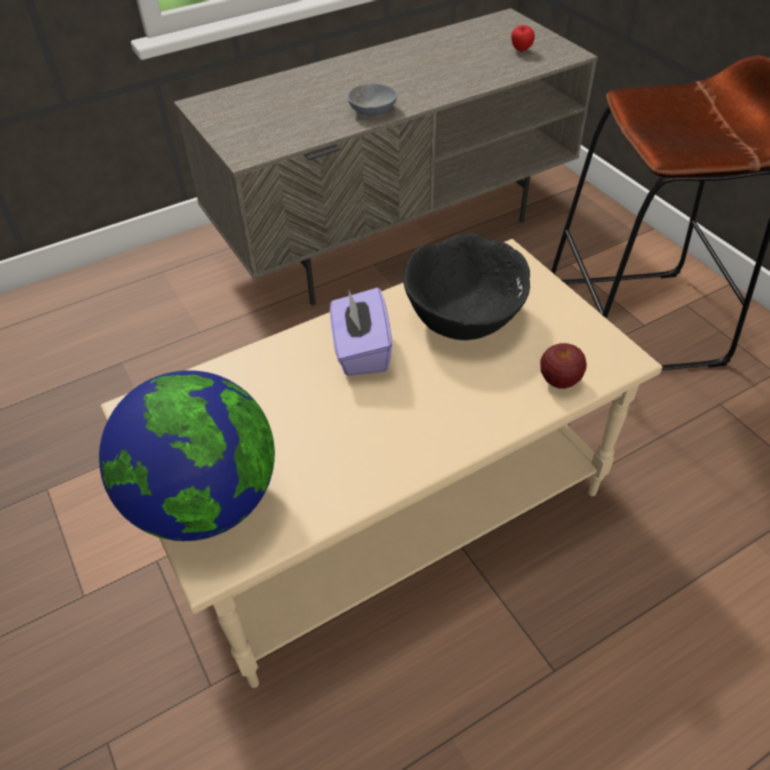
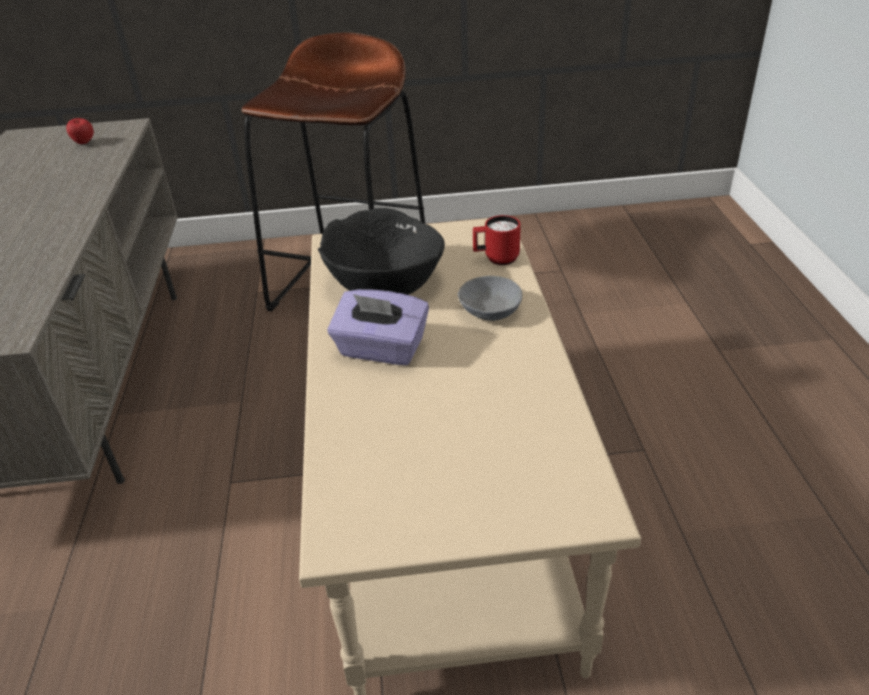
camera: 65 degrees left, 10 degrees down
(205, 502) = (513, 500): globe -> none
(372, 110) = (55, 237): grey bowl -> grey bowl (492, 311)
(560, 381) = (496, 259): apple -> red mug

